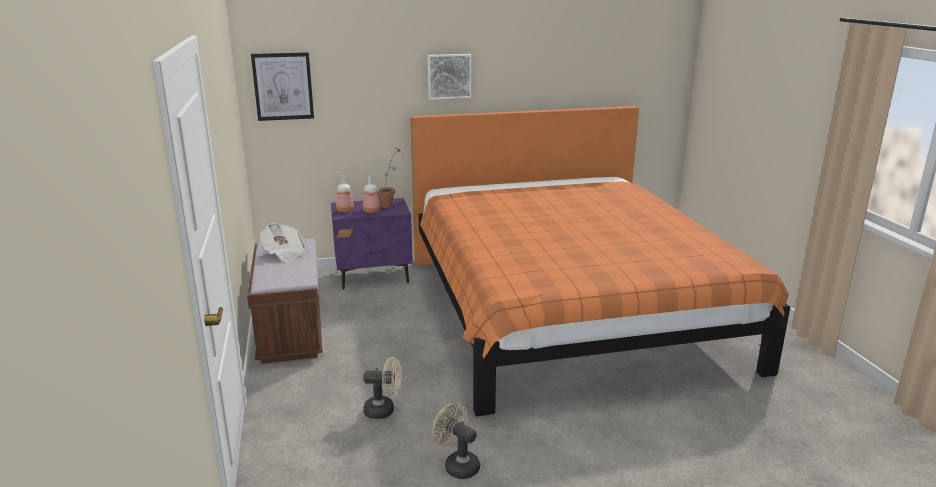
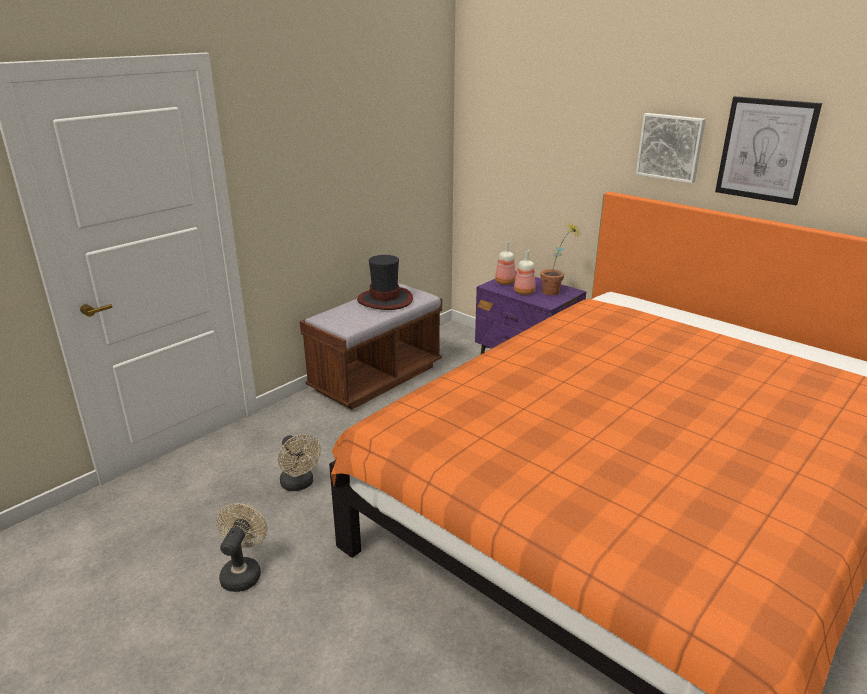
camera: 55 degrees right, 5 degrees up
(283, 86) = (490, 129): picture -> picture (765, 150)
(284, 253) = (385, 300): newspaper -> hat

